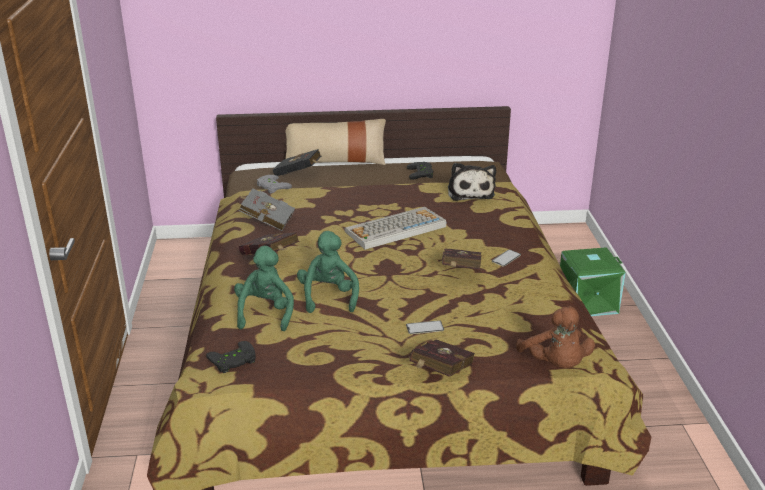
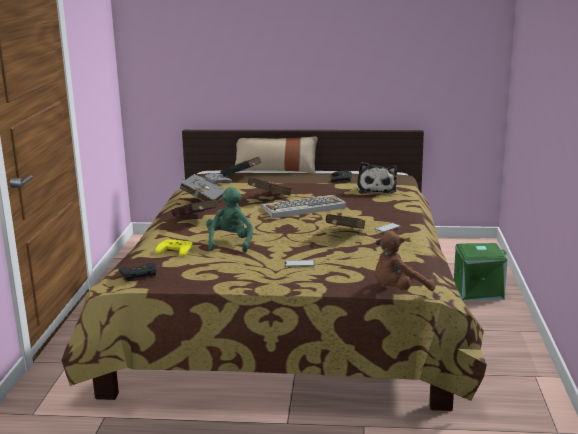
camera: 10 degrees right, 10 degrees down
(265, 313) = (176, 250): green plush toy -> yellow game controller
(439, 373) = (298, 290): red book -> red book (268, 197)
(555, 364) = (398, 290): brown plush toy -> brown plush toy turned 75 degrees clockwise

